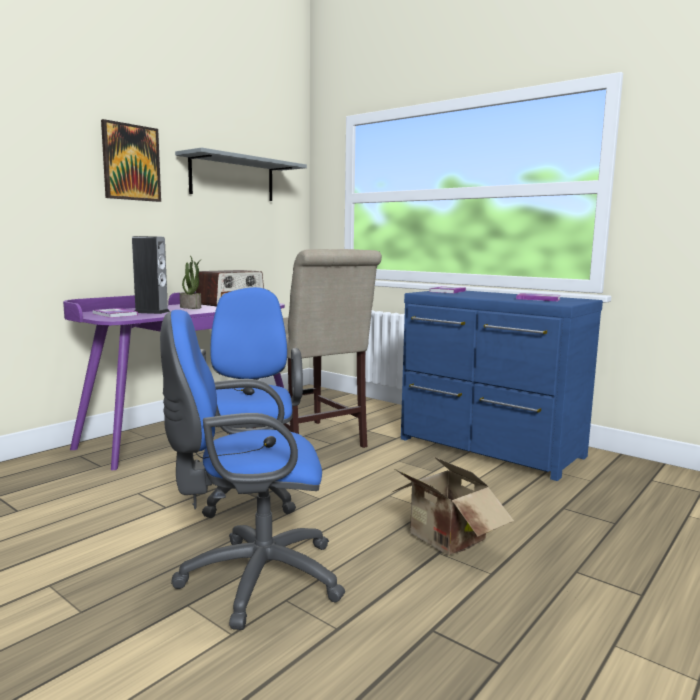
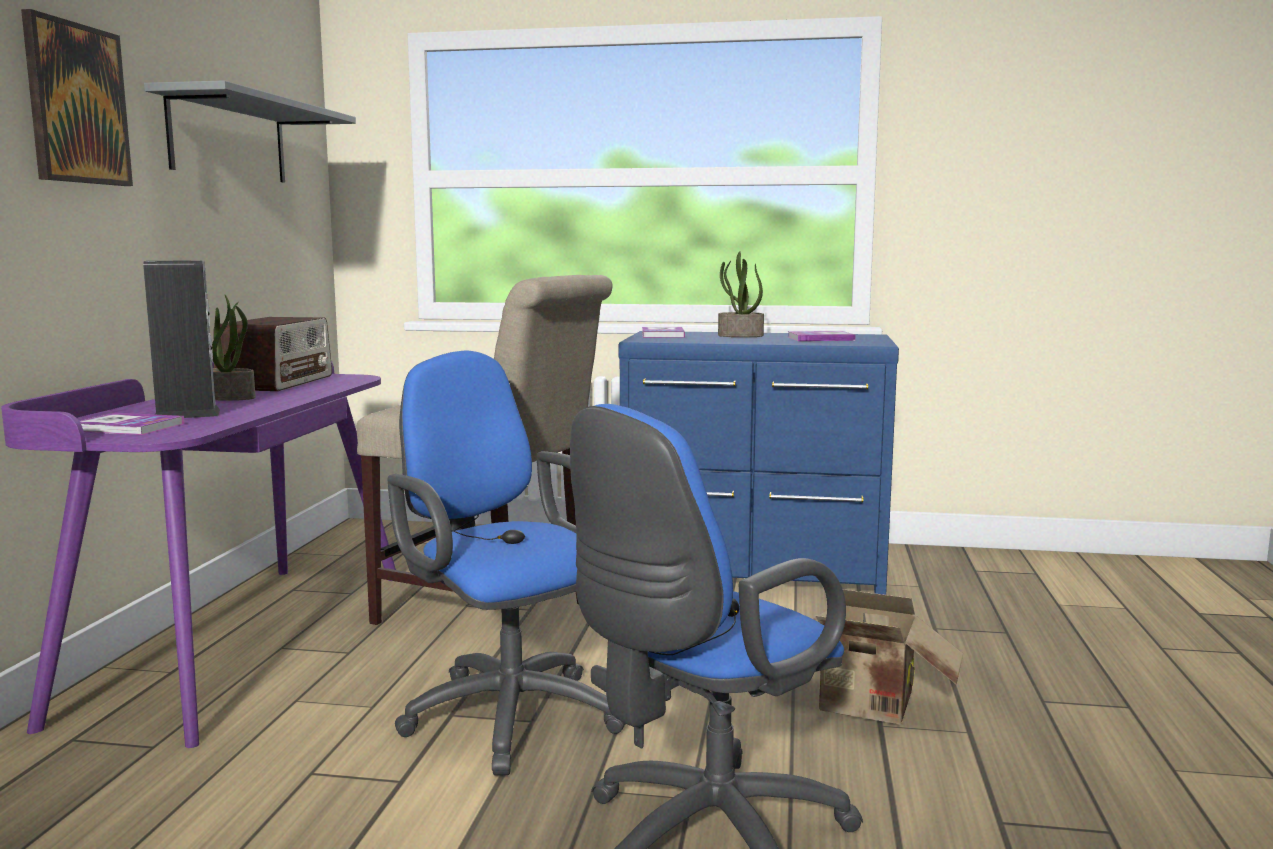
camera: 30 degrees left, 0 degrees up
(492, 294) = (740, 336): none -> potted plant

